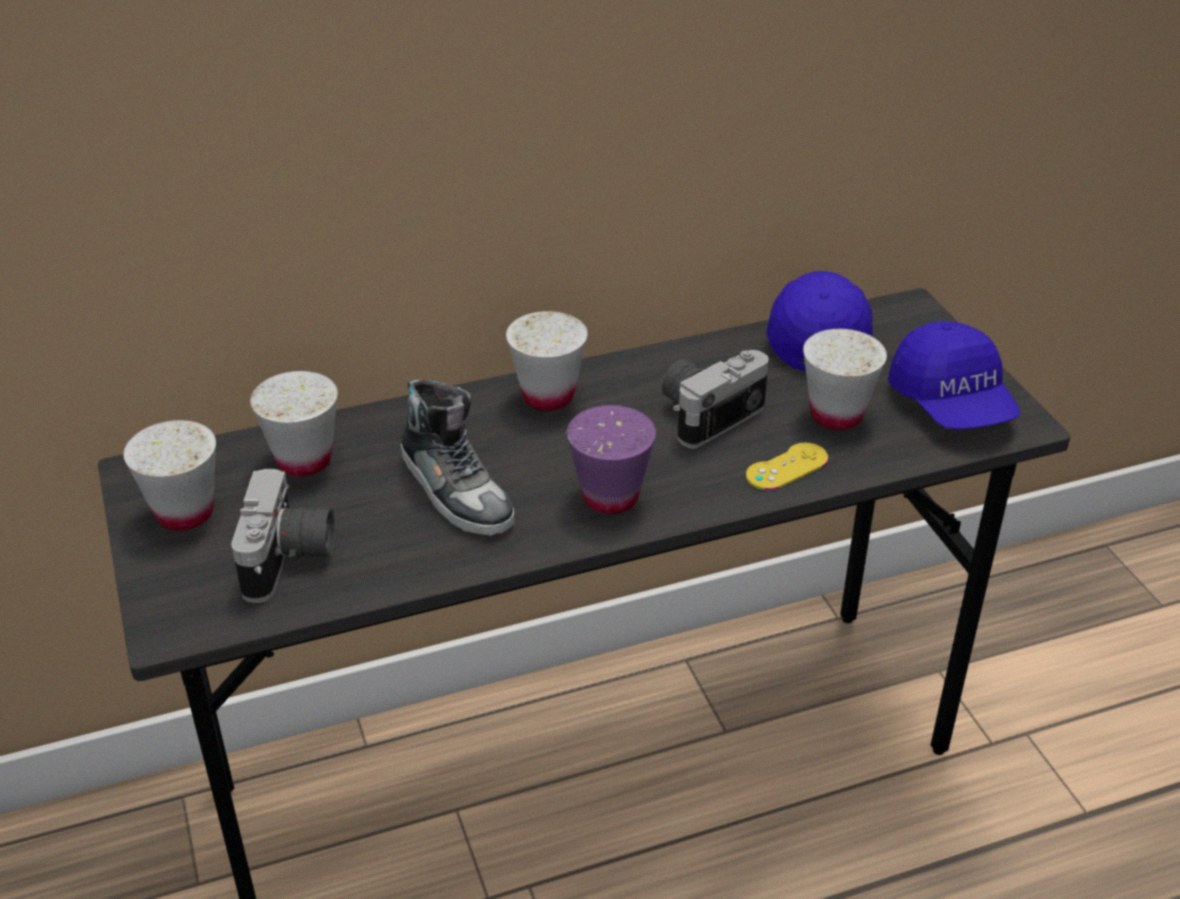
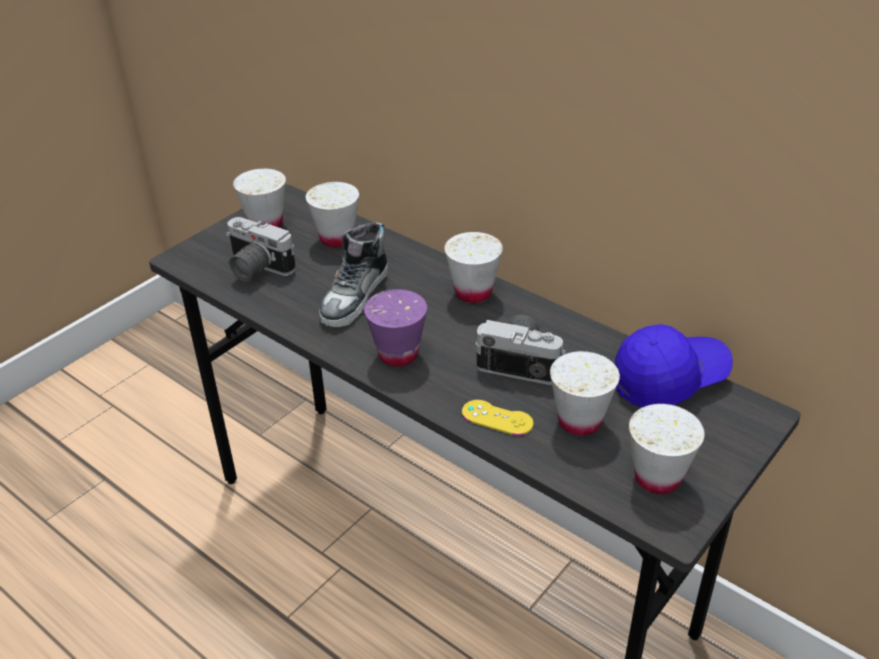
camera: 60 degrees right, 0 degrees up
(290, 560) = (255, 269): camera -> camera turned 60 degrees clockwise
(952, 404) = (657, 478): blue cap -> white cup

